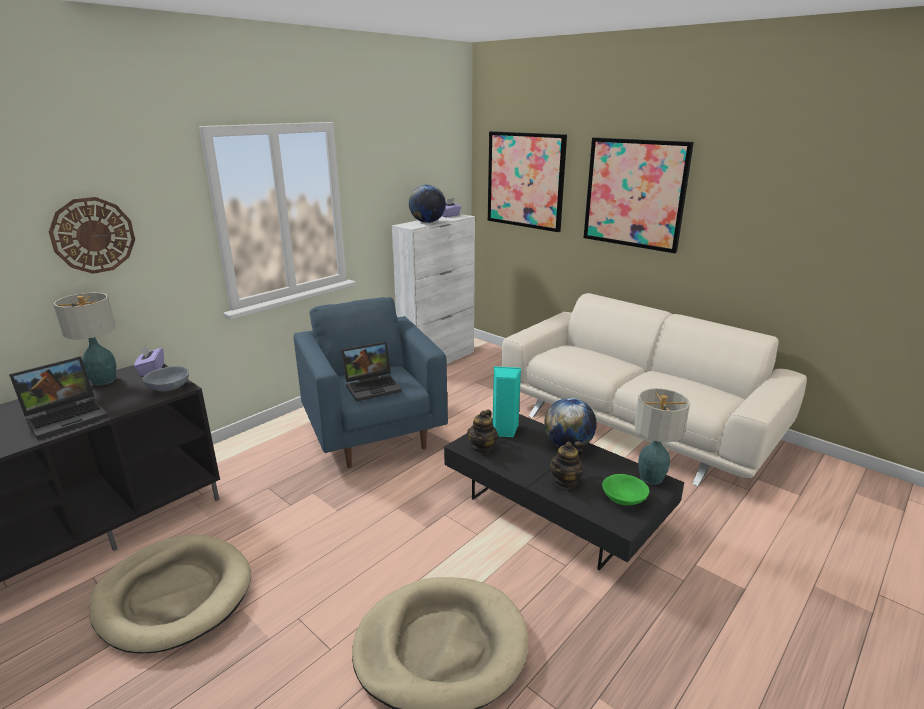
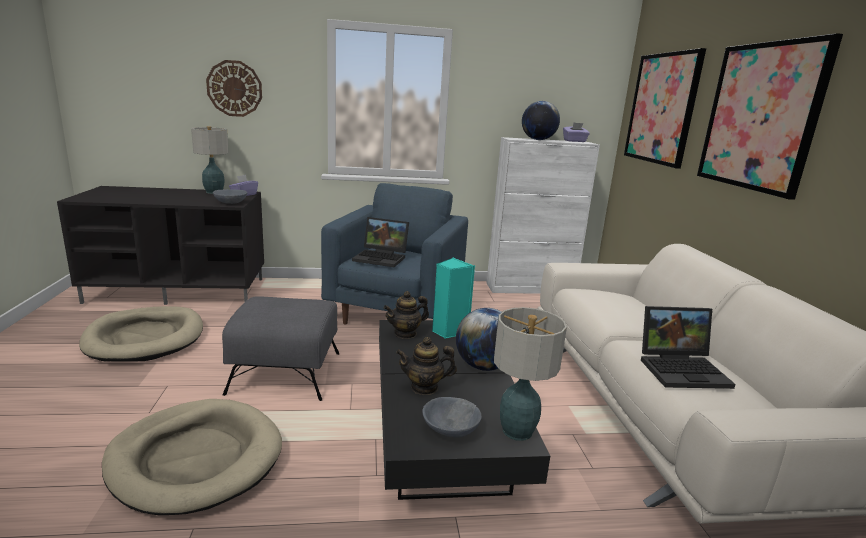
camera: 40 degrees right, 5 degrees down
(68, 416) = (163, 198): laptop -> laptop (682, 369)
(381, 538) = (286, 372): none -> grey ottoman
(623, 499) = (450, 429): green bowl -> grey bowl

